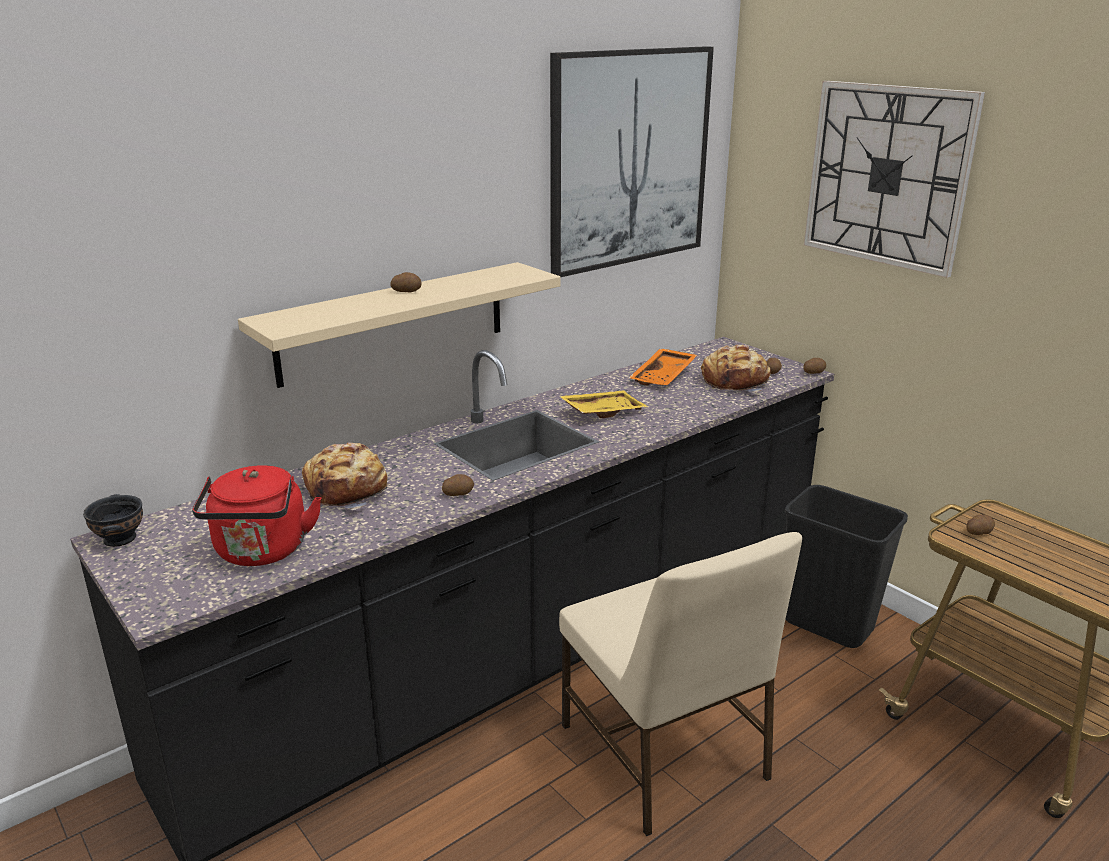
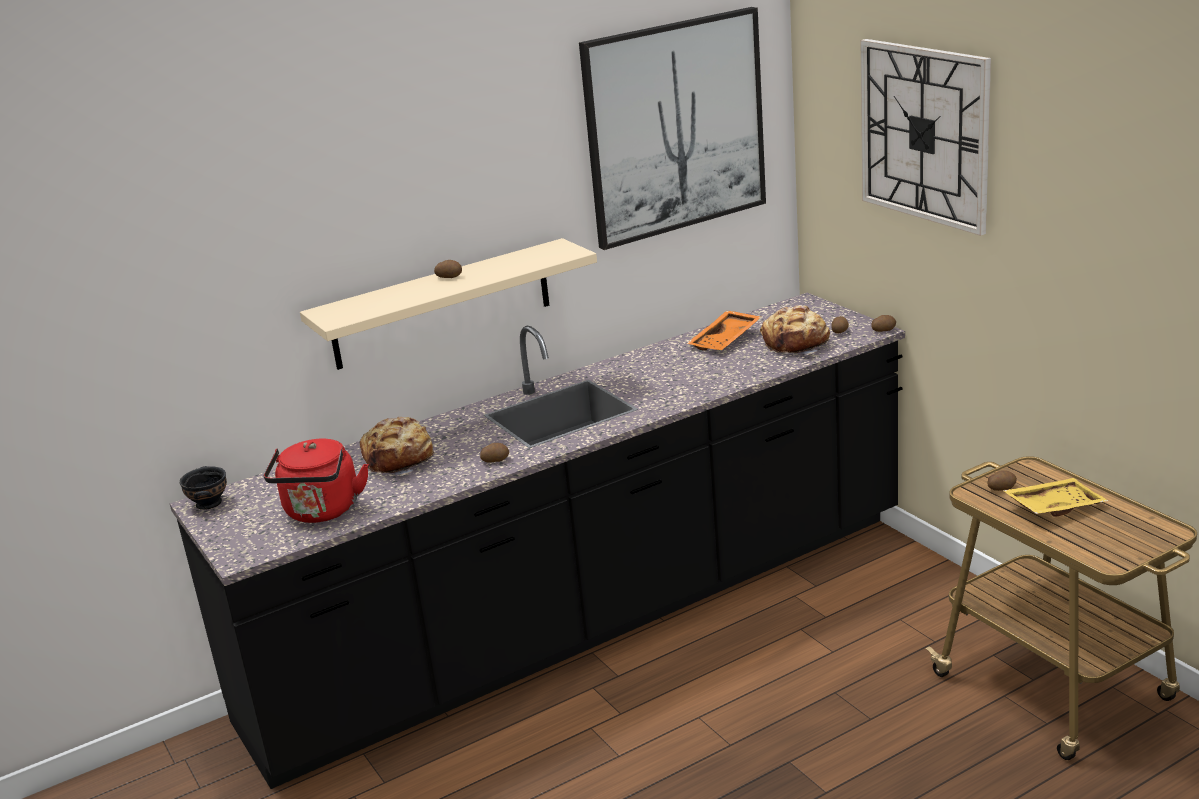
camera: 10 degrees right, 0 degrees up
(602, 412) = (651, 379): yellow tray -> yellow tray (1053, 506)
(663, 754) = (703, 705): beige chair -> none
(830, 625) = (906, 591): black trash can -> none

